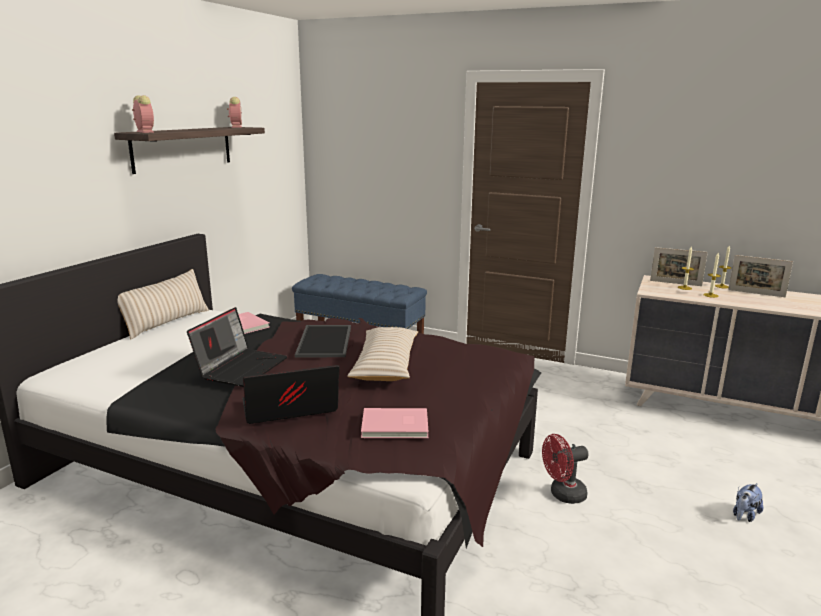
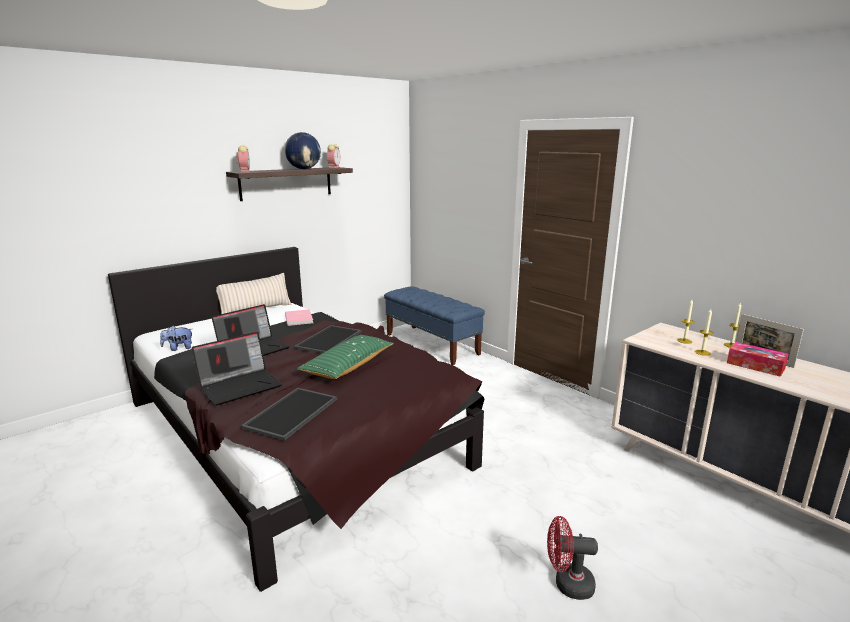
camera: 25 degrees right, 0 degrees up
(209, 129) = (304, 169): none -> globe
(288, 410) = (241, 386): laptop -> laptop turned 135 degrees clockwise
(385, 365) = (348, 366): beige pillow -> green pillow
(396, 426) = (292, 413): pink book -> tray
(563, 495) = (471, 510): red fan -> red fan (567, 584)
(675, 283) = (681, 335): picture frame -> none
(744, 515) = (630, 582): plush toy -> plush toy (178, 348)
(759, 299) = (755, 365): none -> tissue box

